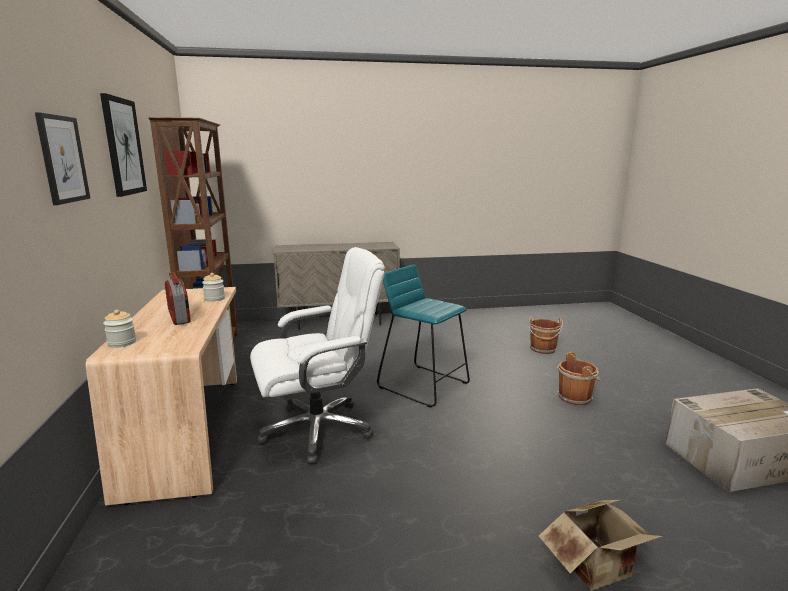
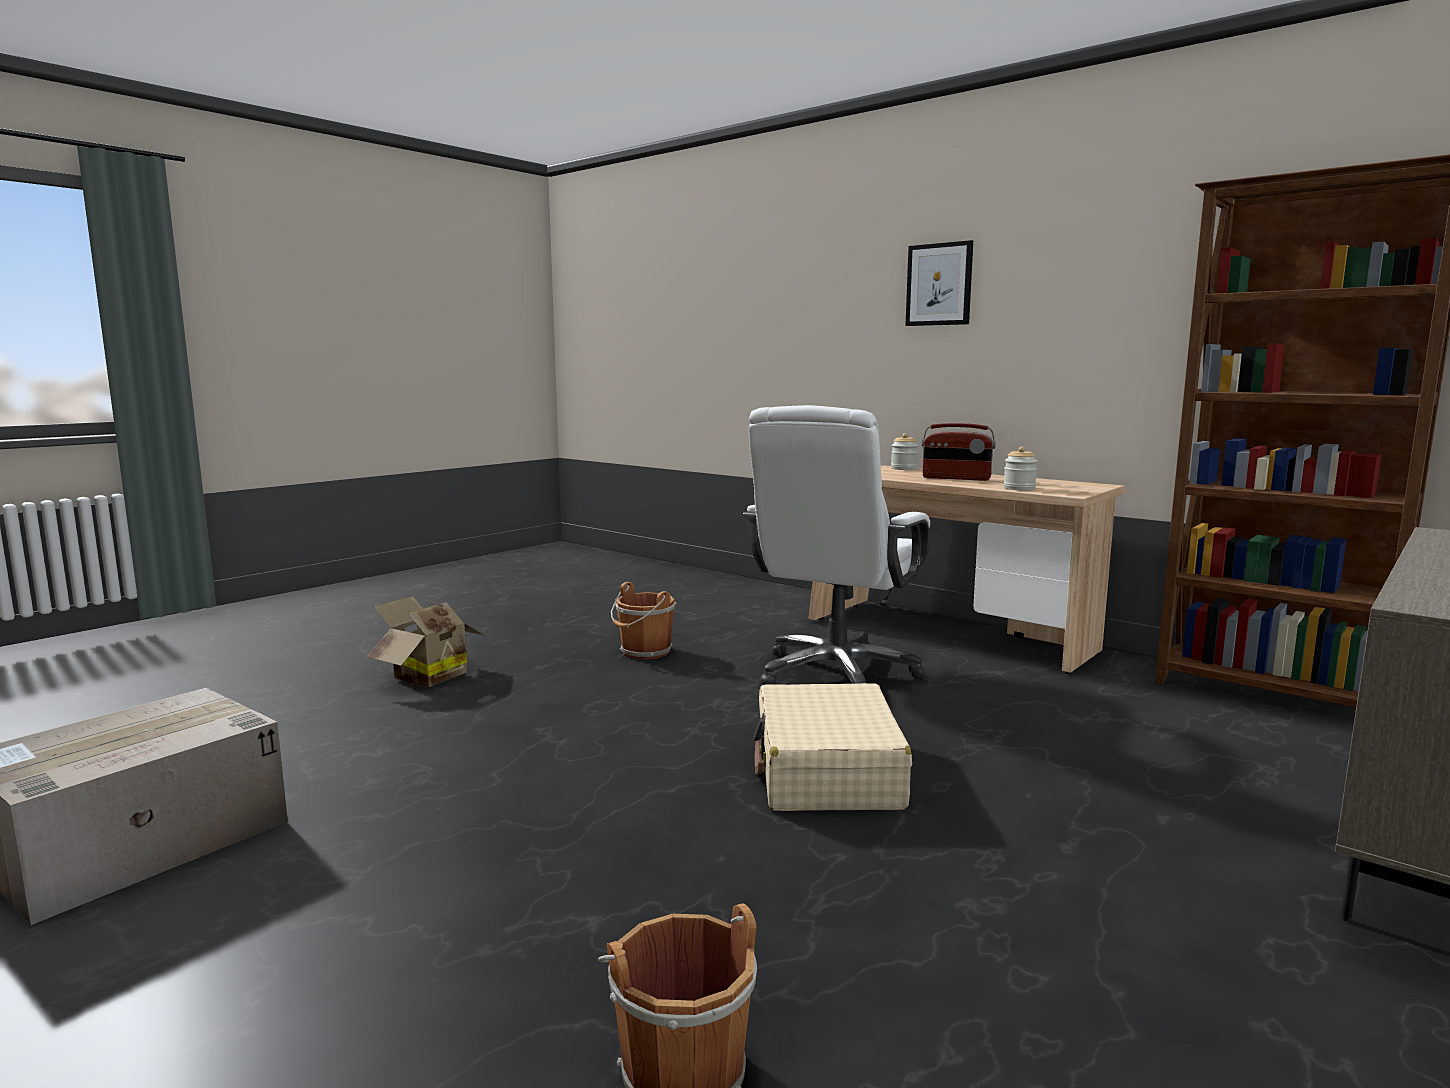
camera: 140 degrees right, 5 degrees down
(123, 147) = (1108, 258): picture -> none
(423, 385) = (827, 771): turquoise stool -> beige suitcase
(576, 397) = (483, 865): brown bucket -> brown bucket (644, 652)

